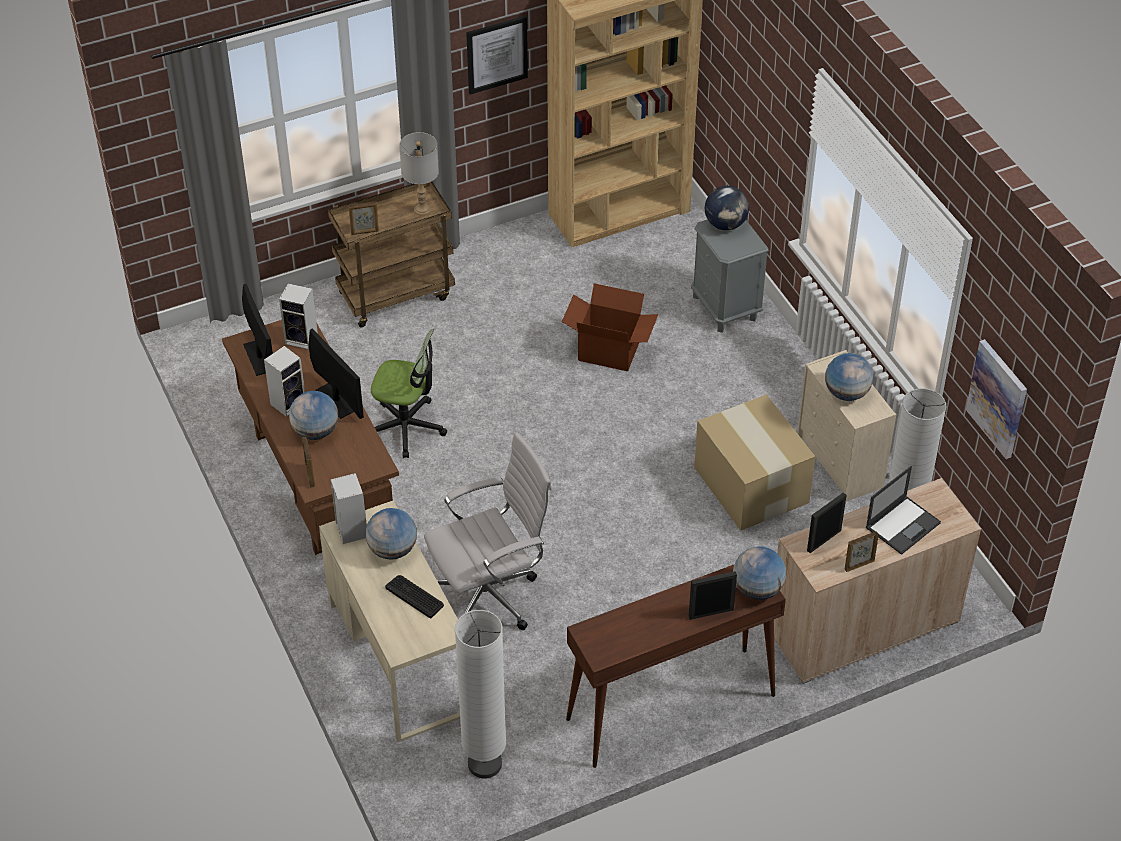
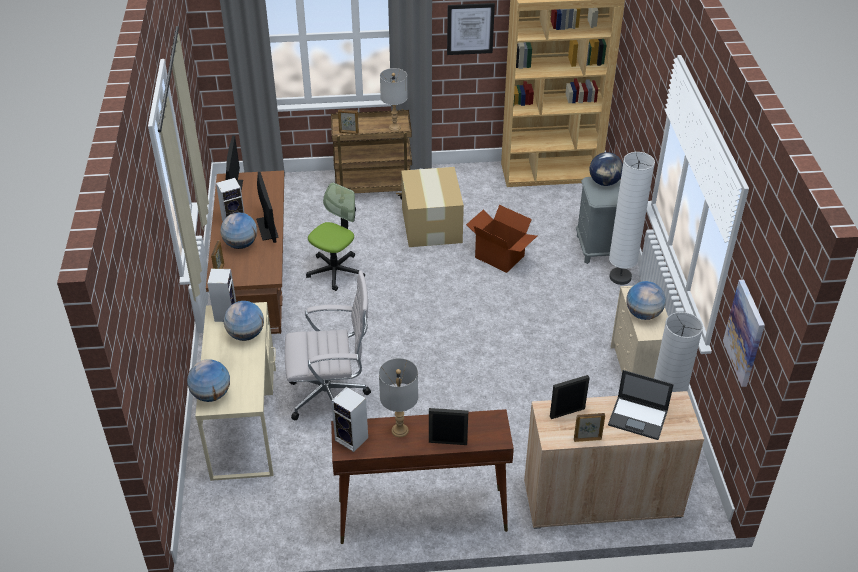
camera: 20 degrees right, 5 degrees down
(302, 338) = (268, 185): speaker -> speaker (353, 439)
(407, 427) = (335, 271): office chair -> office chair turned 90 degrees counterclockwise
(415, 596) = (242, 370): keyboard -> none
(484, 764) = (262, 515): white floor lamp -> white floor lamp (620, 277)
(651, 615) = (400, 430): none -> grey table lamp
(751, 486) = (560, 372): cardboard box -> cardboard box (431, 225)
(757, 590) = (494, 435): globe -> globe (211, 395)
(903, 524) = (638, 418): laptop -> laptop turned 45 degrees clockwise

